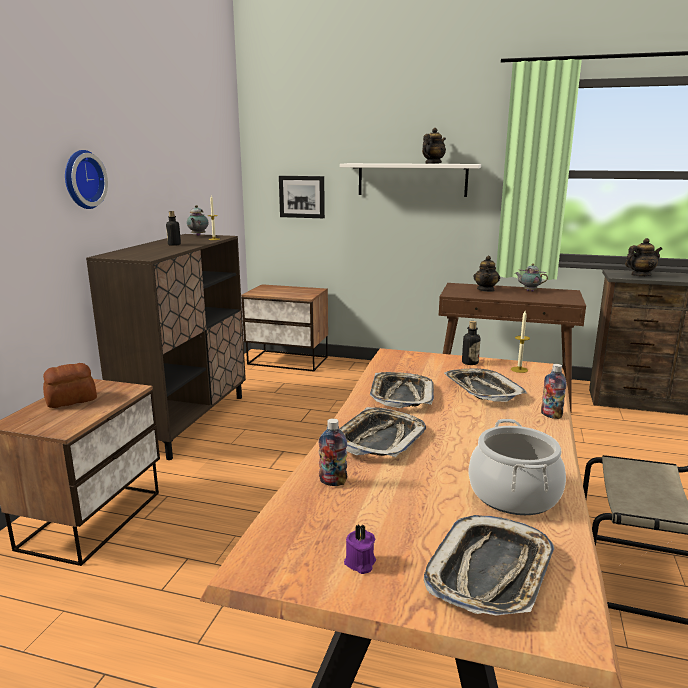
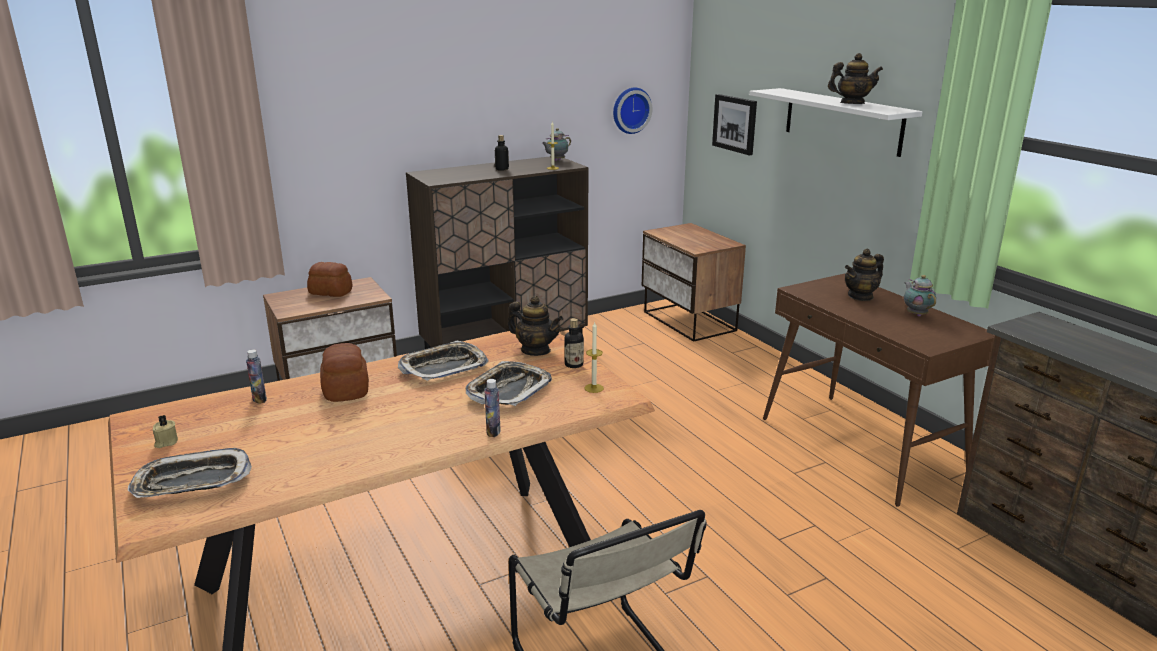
camera: 45 degrees right, 5 degrees up
(81, 179) = (412, 101): wall clock -> wall clock (630, 110)
(360, 563) = (166, 442): purple candle -> beige candle
(380, 439) = (346, 389): tray -> bread
(513, 494) = (311, 459): cooking pot -> none
(640, 275) = (1058, 337): teapot -> teapot (535, 350)

